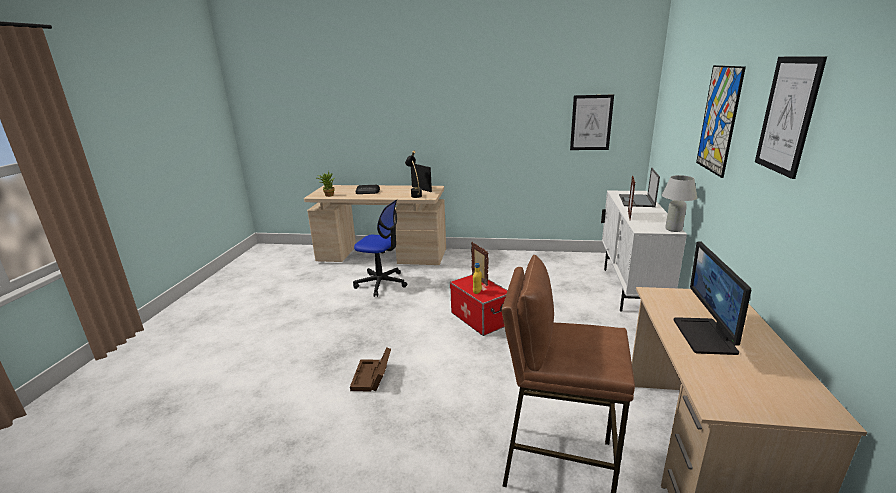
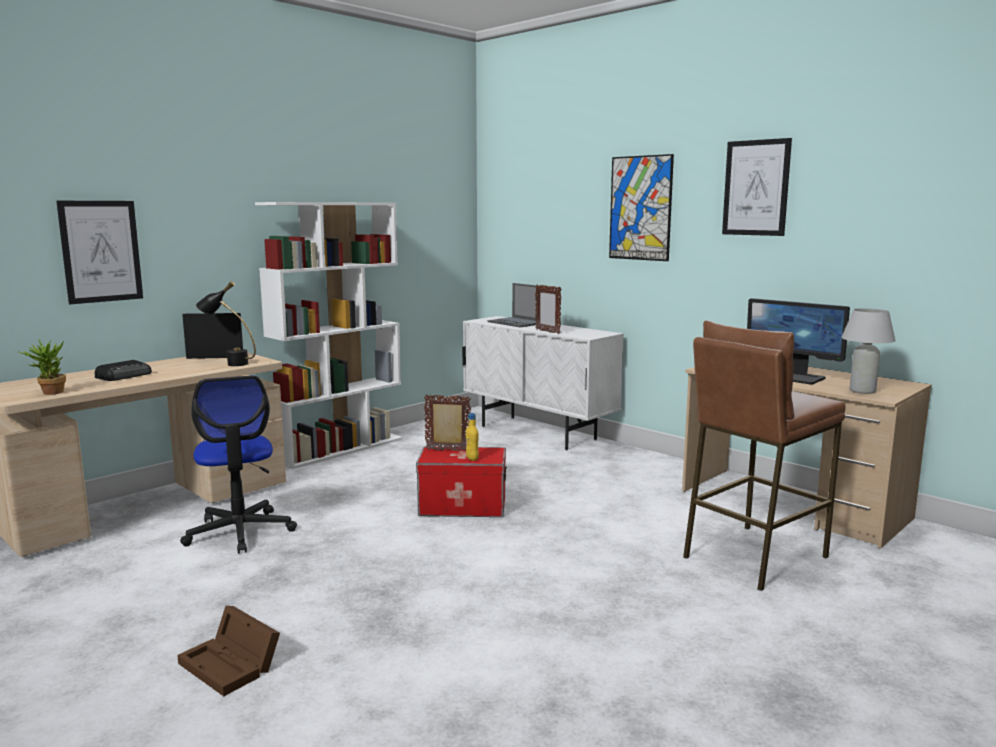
camera: 55 degrees left, 10 degrees down
(372, 377) = (483, 606): brown storage box -> brown storage box (232, 665)
(381, 283) = (240, 532): office chair -> office chair turned 105 degrees clockwise
(500, 255) = (340, 449): none -> white bookcase
(591, 122) = (420, 236): picture -> picture (101, 251)
(673, 229) = (607, 332): white table lamp -> white table lamp (862, 391)

